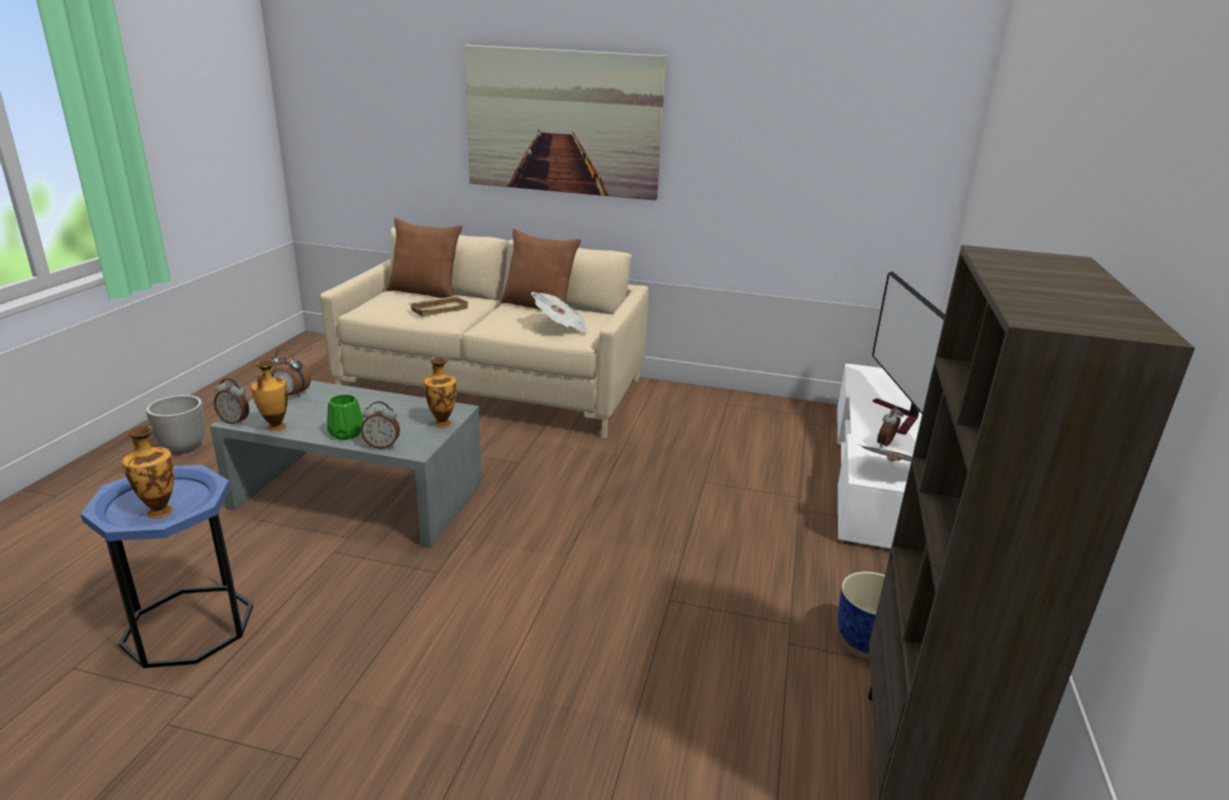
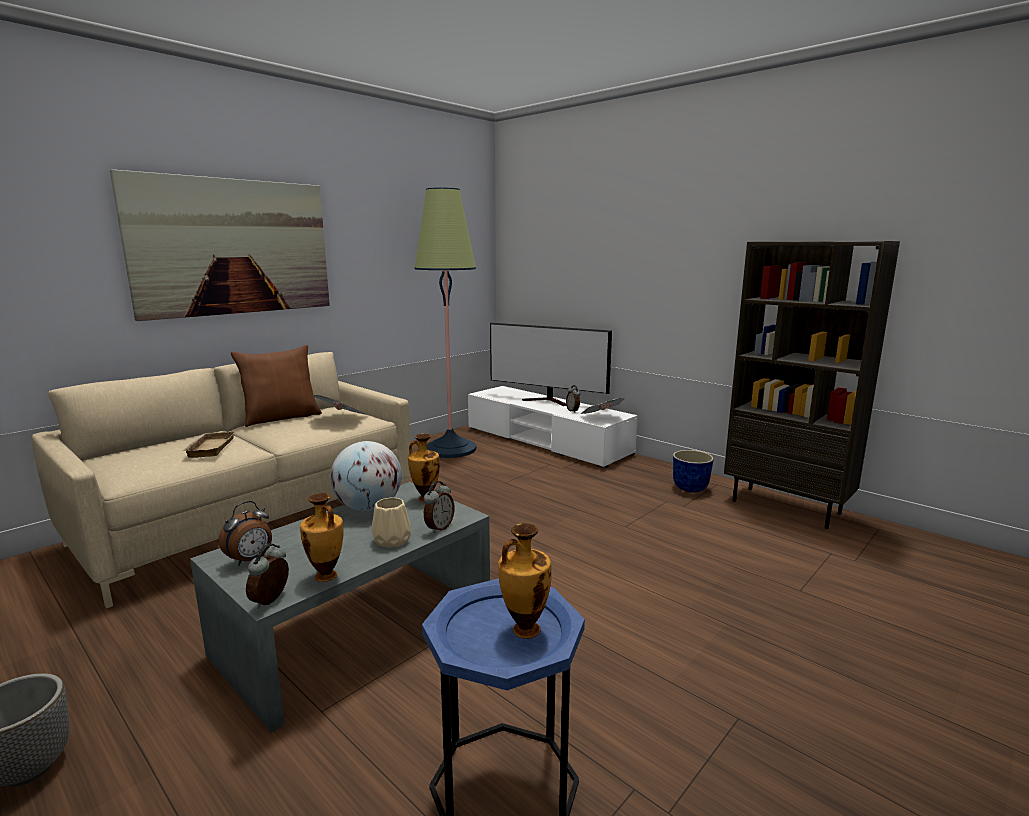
camera: 60 degrees left, 10 degrees down
(235, 421) = (271, 601): alarm clock -> alarm clock turned 150 degrees clockwise
(347, 433) = (393, 540): green vase -> beige vase
(405, 406) = (368, 508): none -> globe
(425, 292) = (145, 447): brown pillow -> none
(756, 420) = (450, 449): none -> floor lamp

